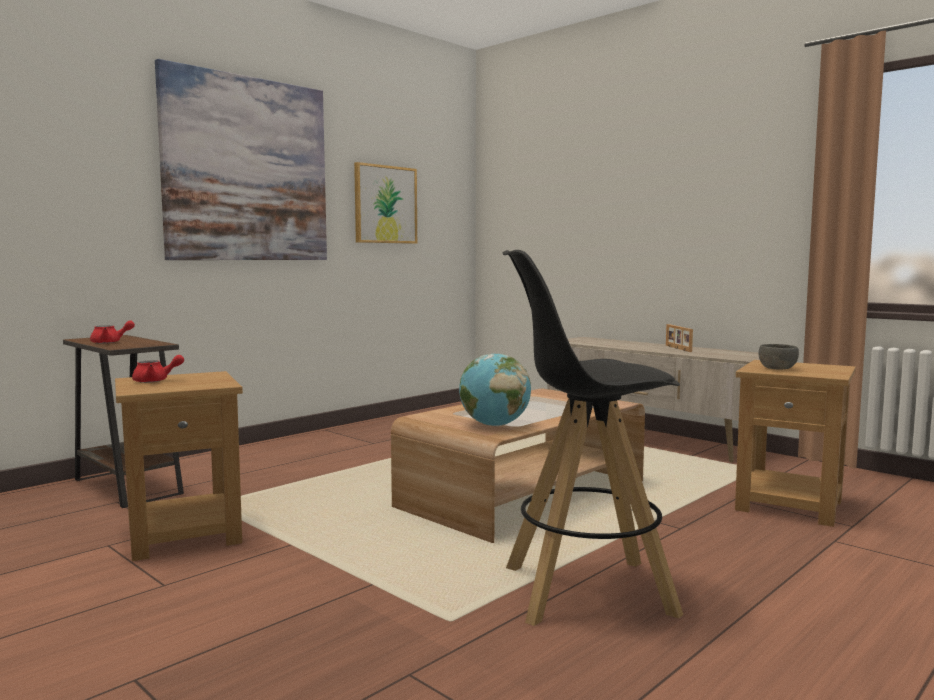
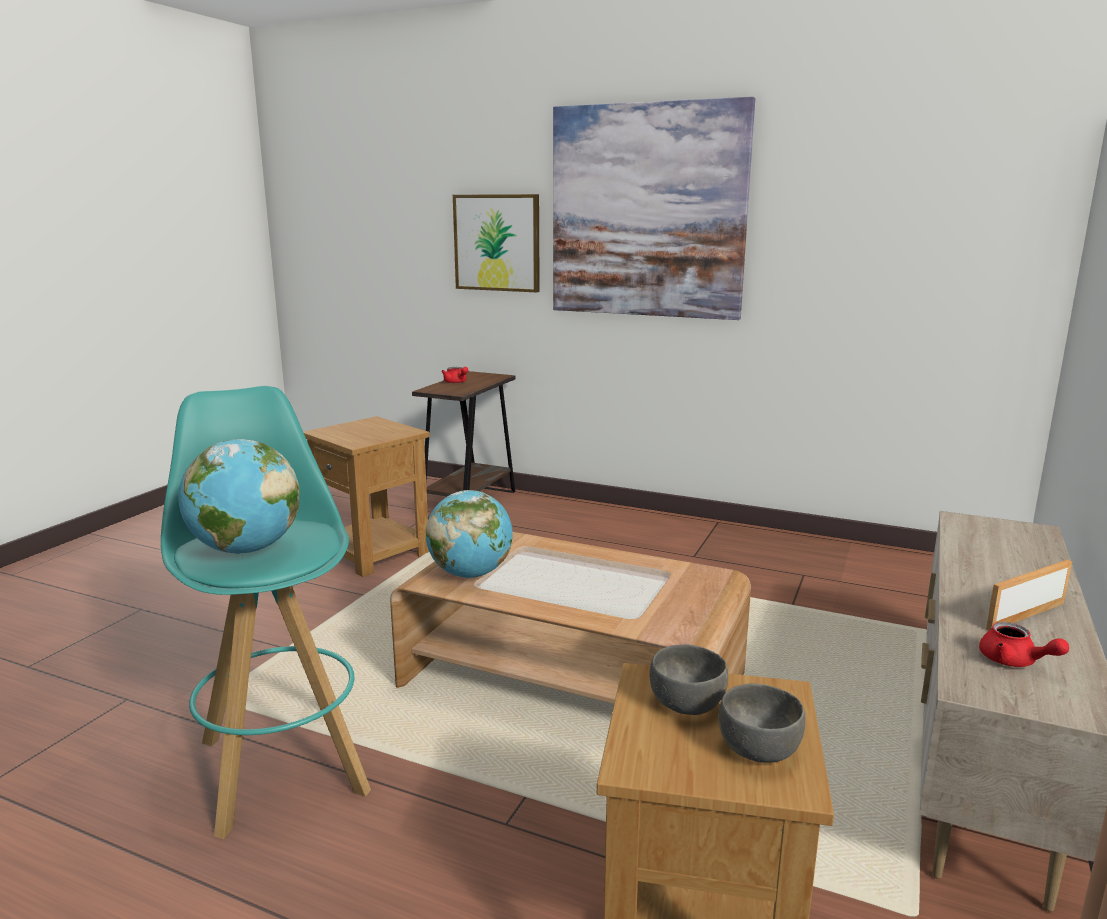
camera: 70 degrees right, 10 degrees up
(155, 381) = (366, 426): red teapot -> red teapot (1014, 661)
(385, 204) = (856, 245): picture -> picture (497, 243)
(585, 590) = (283, 763): black stool -> turquoise stool
(622, 368) = (246, 550): none -> globe
(813, 366) = (759, 749): none -> grey bowl

